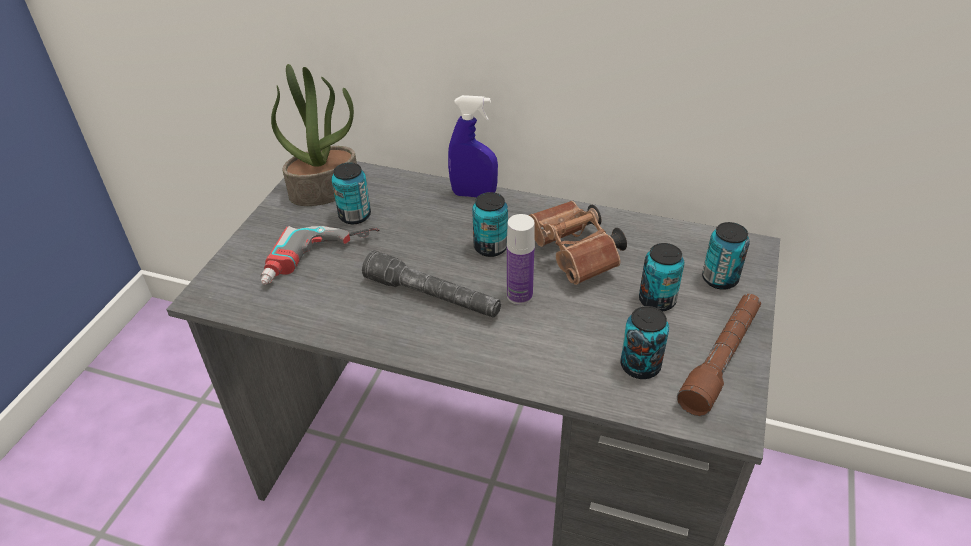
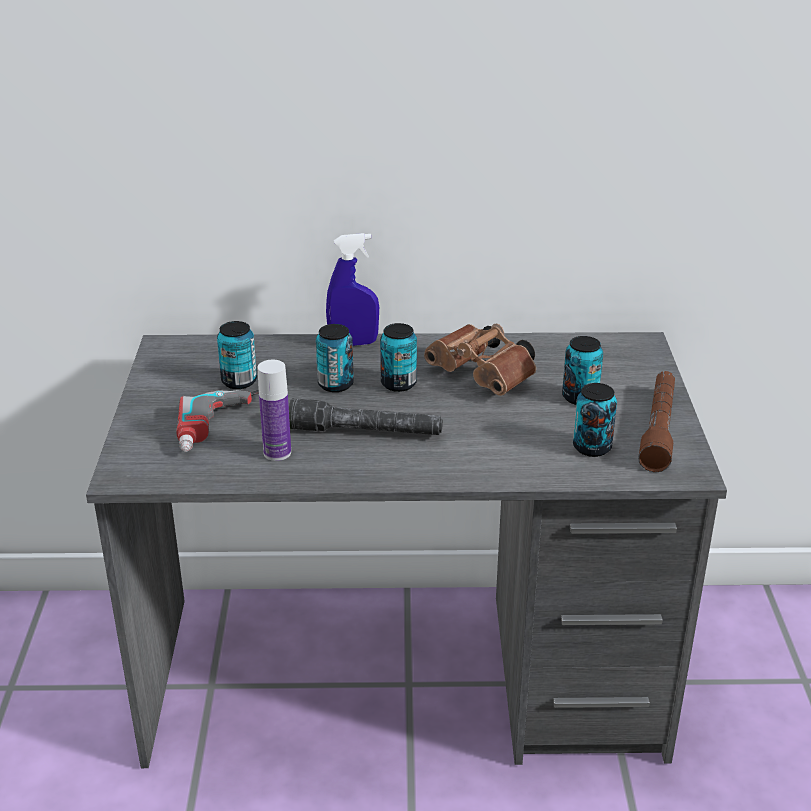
camera: 20 degrees left, 10 degrees down
(325, 189) = (190, 364): potted plant -> none
(519, 295) = (450, 416): bottle -> bottle (277, 452)
(719, 279) = (626, 371): can -> can (335, 384)

